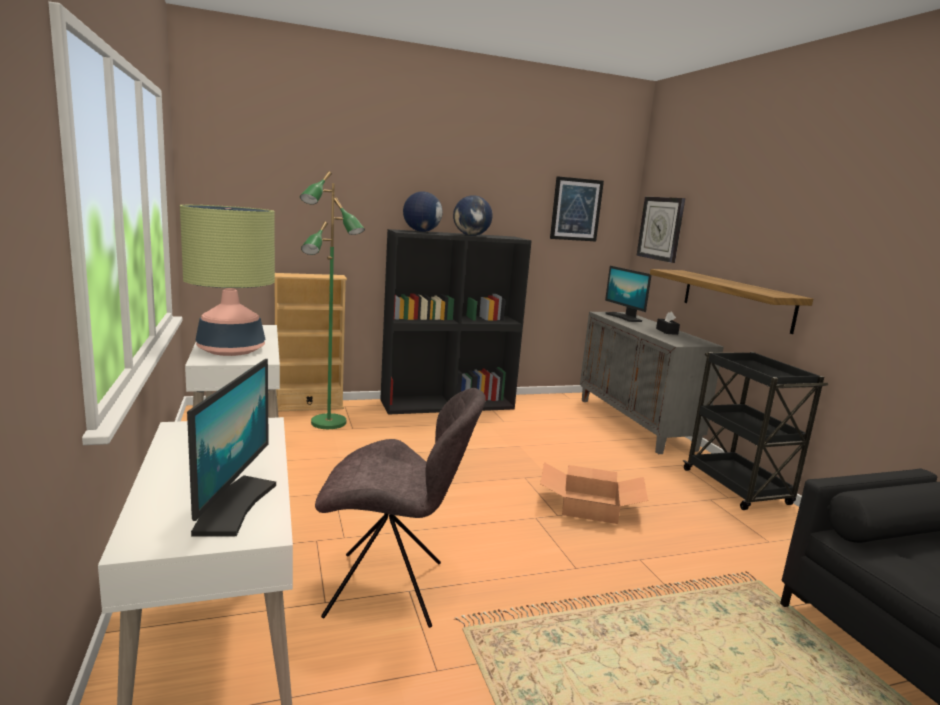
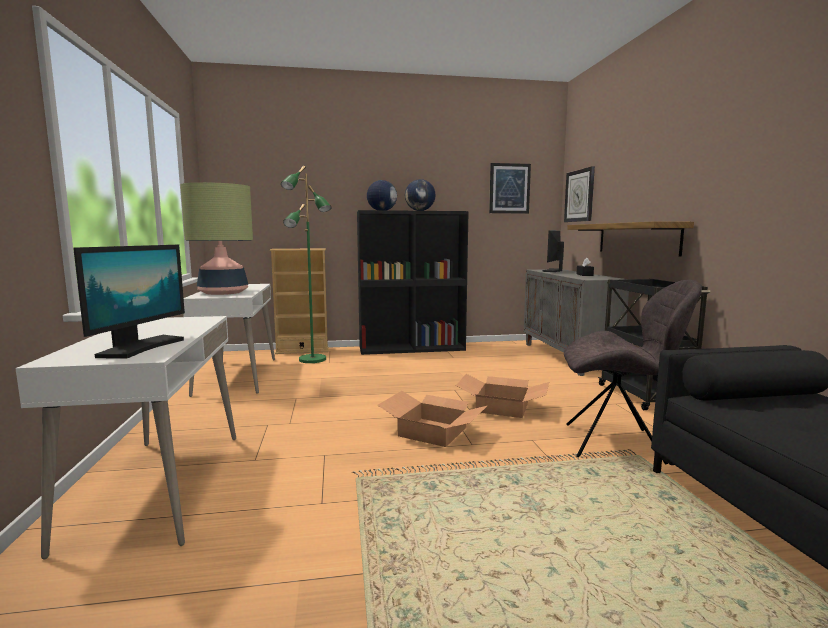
camera: 10 degrees right, 5 degrees down
(391, 589) = (310, 454): grey chair -> grey chair (617, 443)
(525, 548) = (433, 432): none -> cardboard box
(624, 317) = (553, 271): monitor -> monitor turned 45 degrees clockwise

